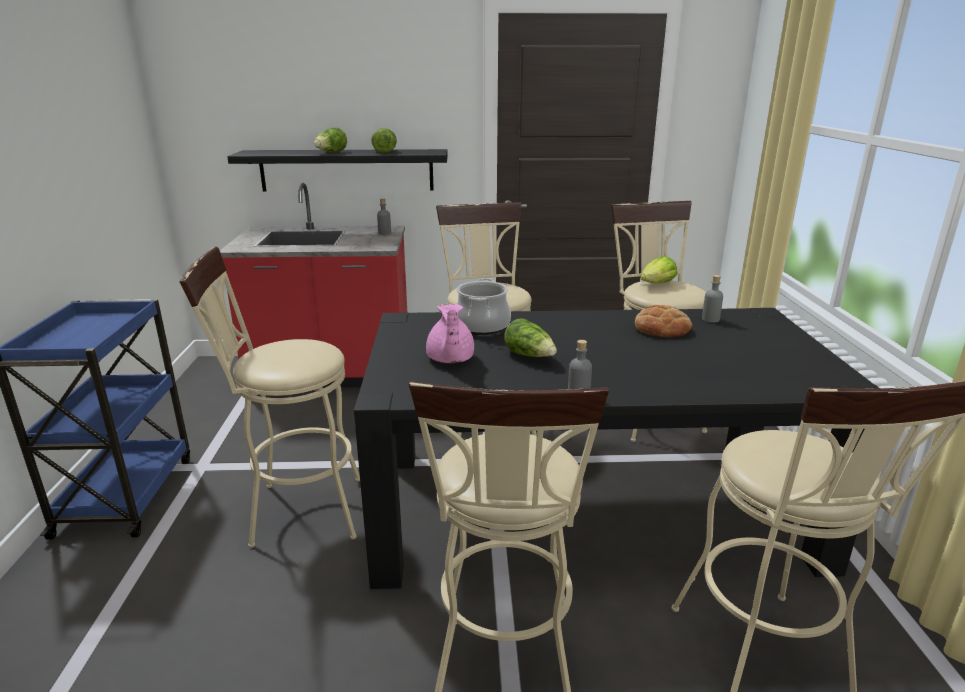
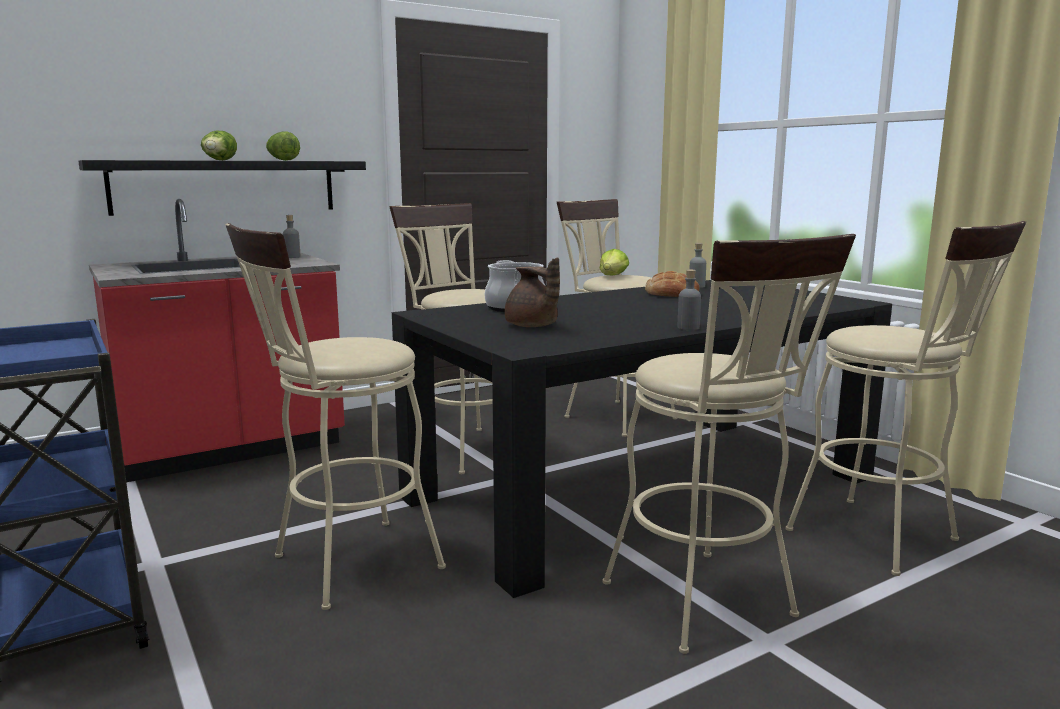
camera: 30 degrees left, 10 degrees down
(449, 359) = (532, 326): pink teapot -> brown teapot
(530, 356) = (600, 316): lettuce -> none

